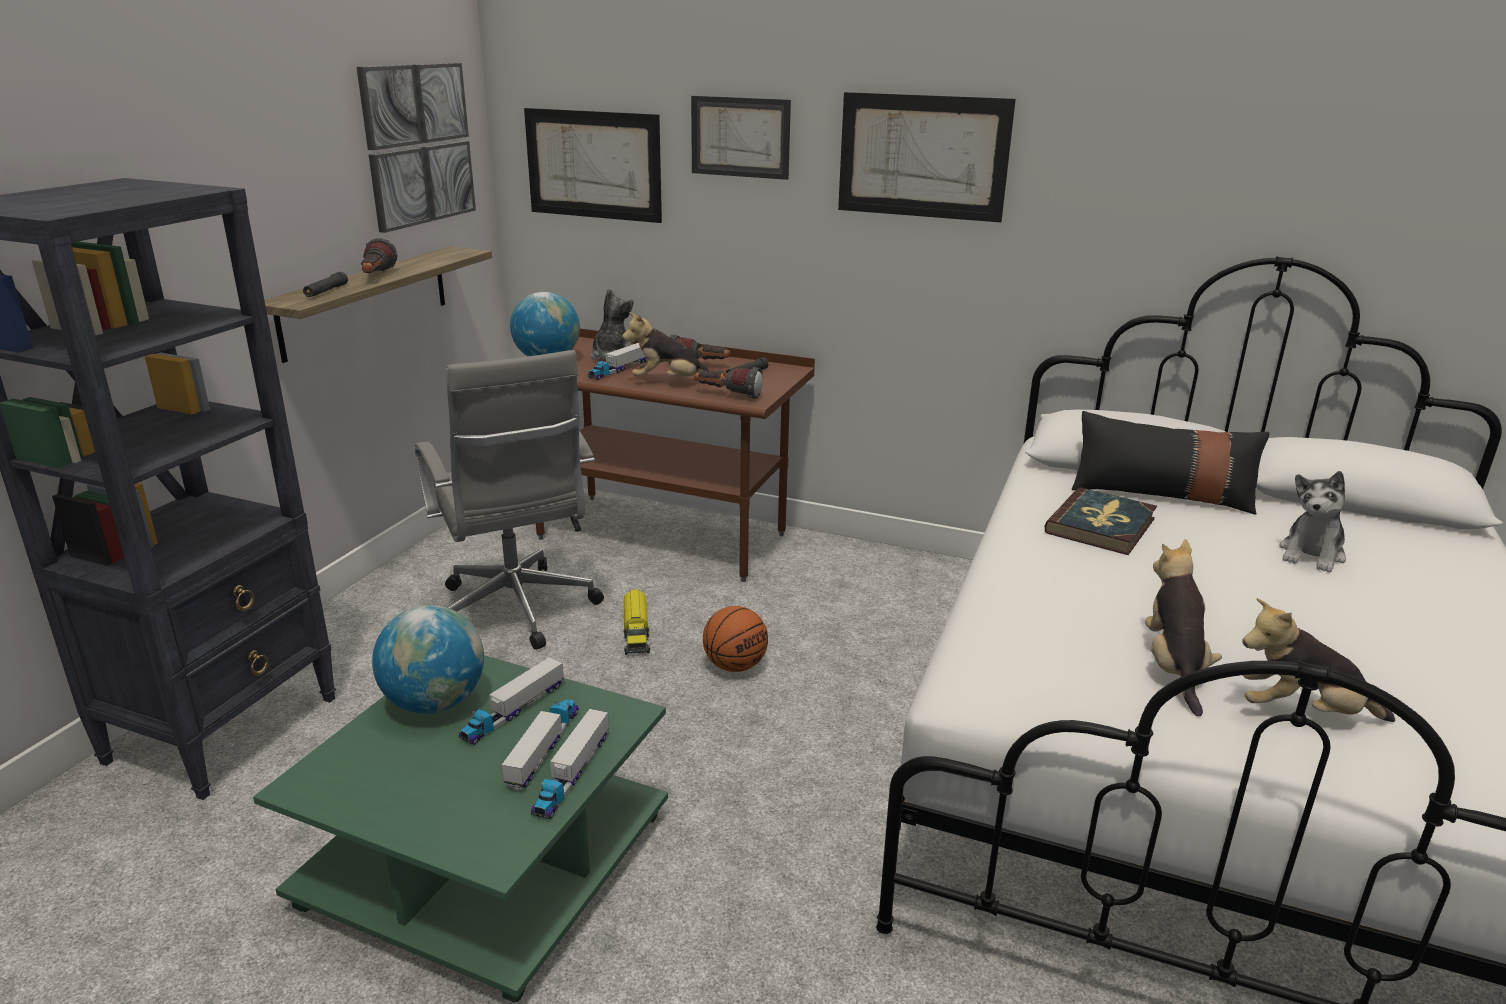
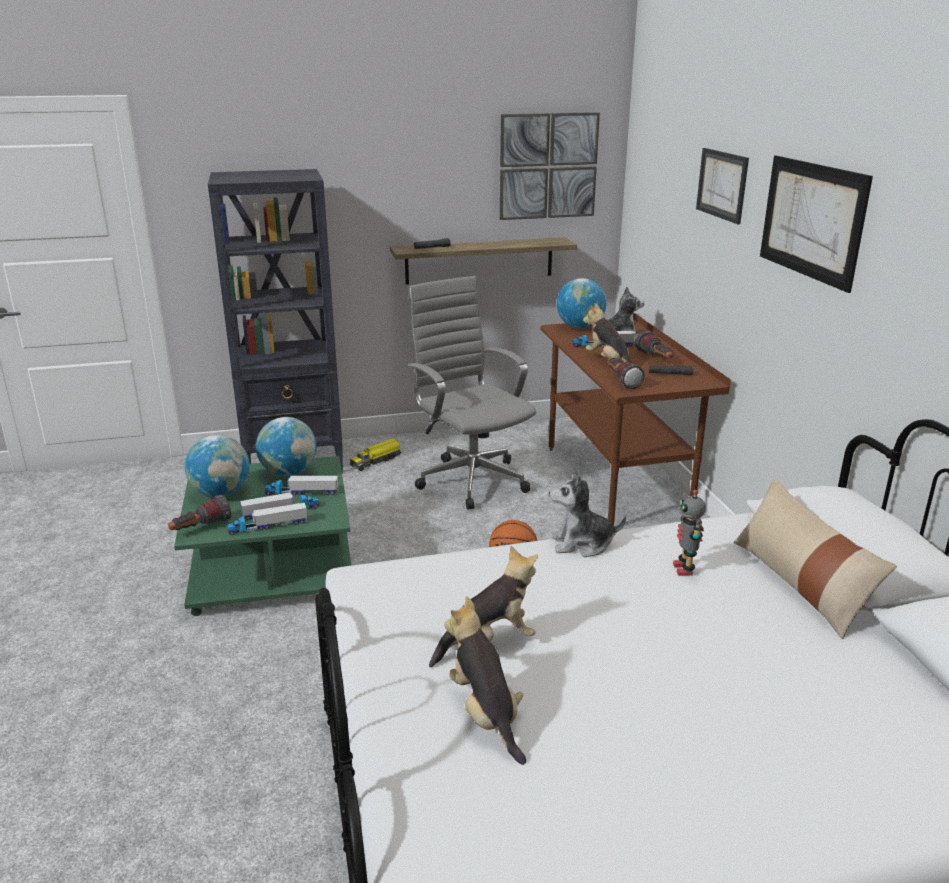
camera: 55 degrees right, 0 degrees up
(376, 277) = (474, 246): flashlight -> flashlight (200, 528)
(399, 788) = (221, 493): none -> globe
(517, 613) = (470, 479): grey office chair -> grey office chair turned 120 degrees clockwise
(593, 165) = (659, 194): picture -> none
(636, 632) = (502, 519): toy truck -> toy truck (376, 461)
(1101, 526) = (685, 569): book -> toy robot
(1161, 494) = (800, 583): black pillow -> beige pillow
(1311, 554) = (798, 683): plush toy -> plush toy (582, 544)

